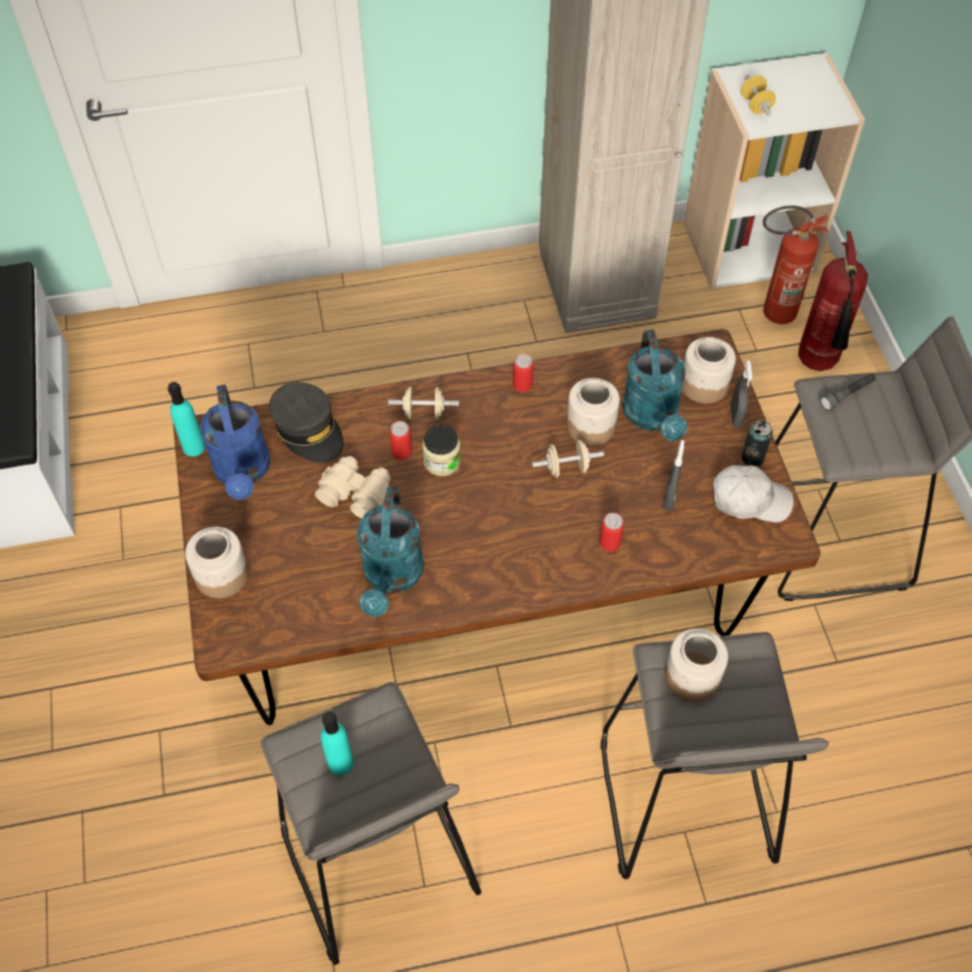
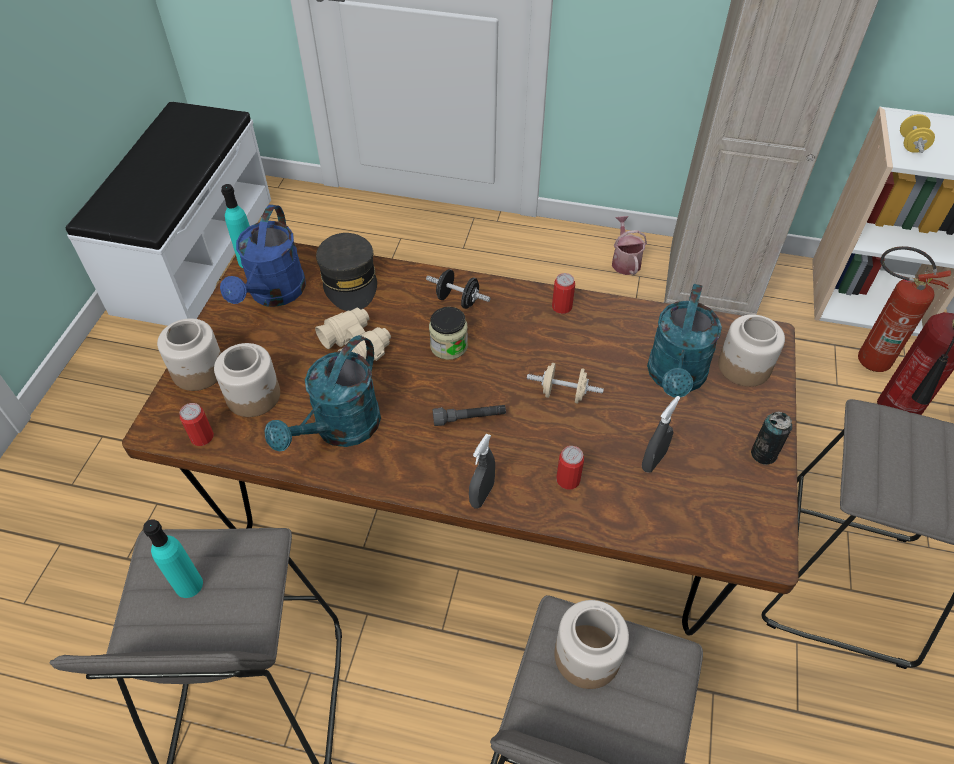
camera: 25 degrees right, 5 degrees down
(401, 452) = (418, 325): can -> can (202, 437)
(424, 413) = (457, 300): beige dumbbell -> black dumbbell
(501, 288) = (625, 261): none -> watering can
(591, 425) = (609, 364): jar -> jar (254, 396)
(735, 416) = (764, 407): grey spray bottle -> grey spray bottle (482, 495)
(749, 499) = (740, 494): white cap -> none
(847, 395) = (901, 431): grey flashlight -> grey flashlight (469, 418)

